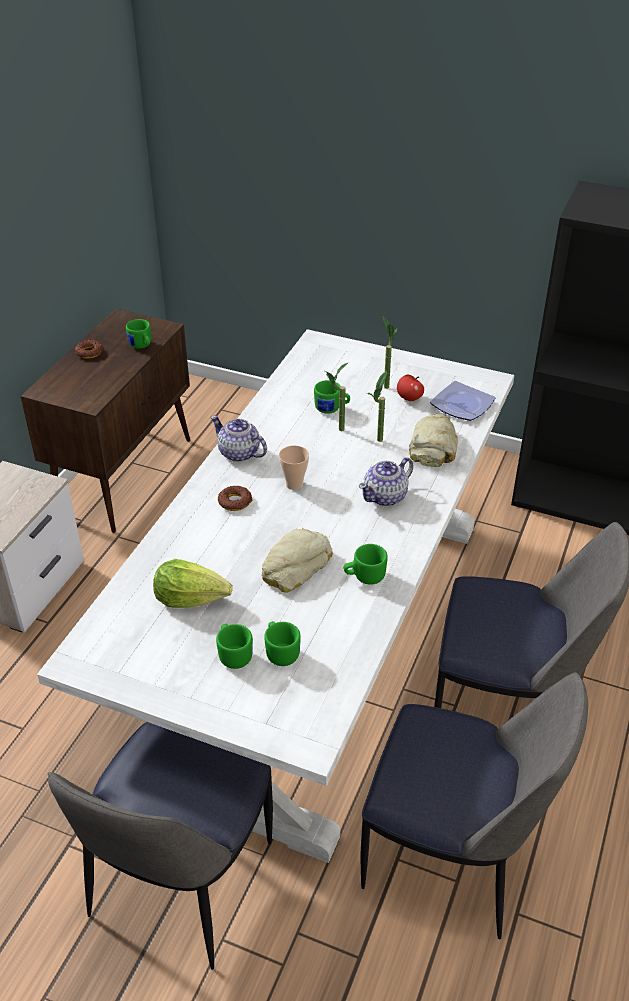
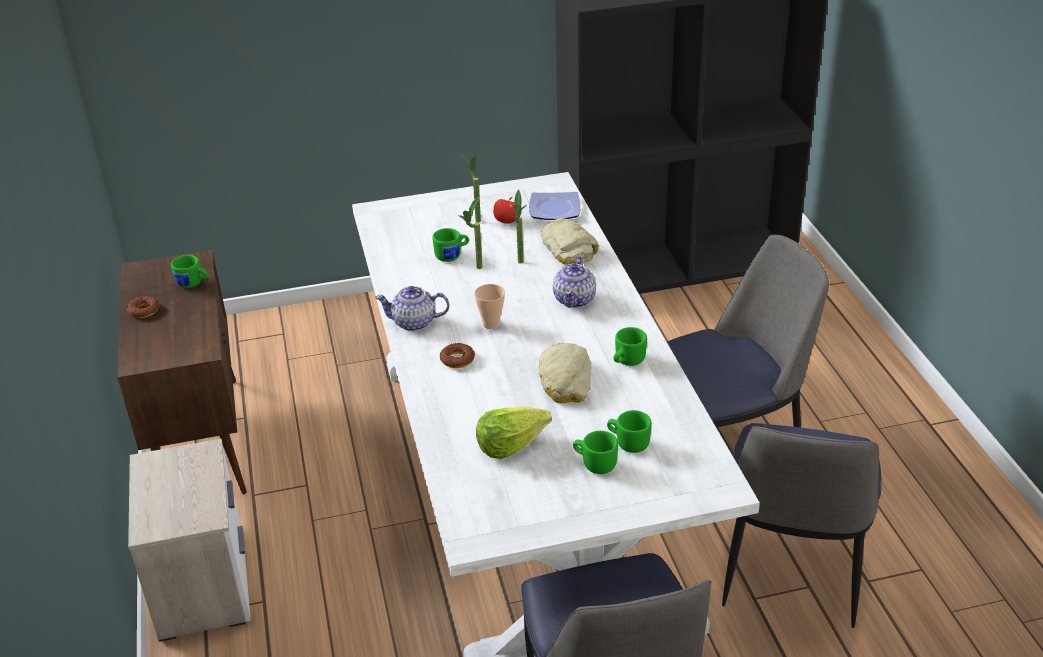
camera: 35 degrees left, 5 degrees down
(453, 857) = (791, 572): chair -> chair turned 120 degrees clockwise

